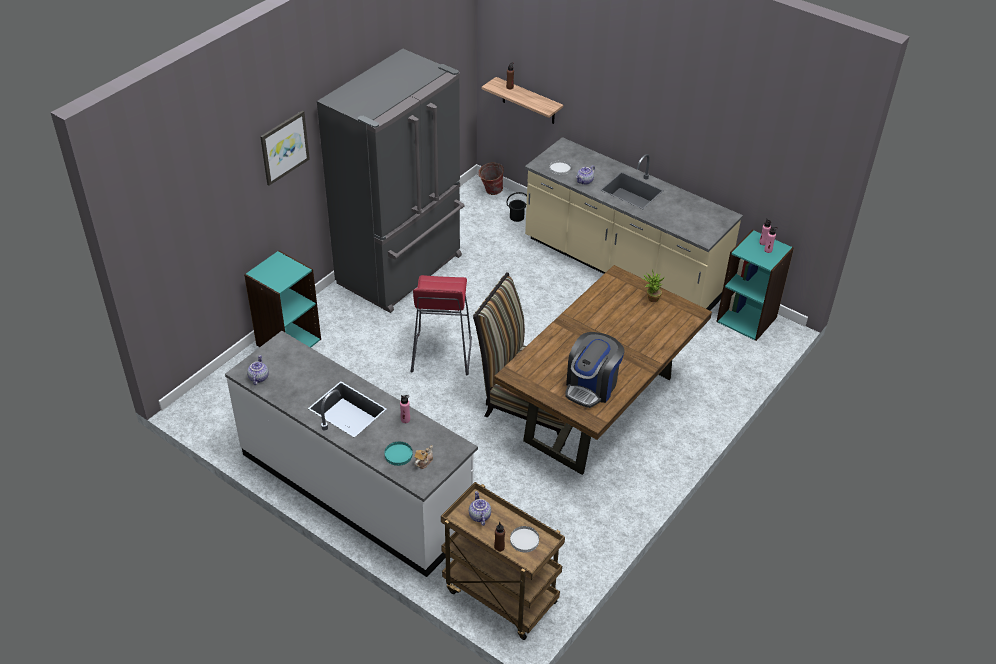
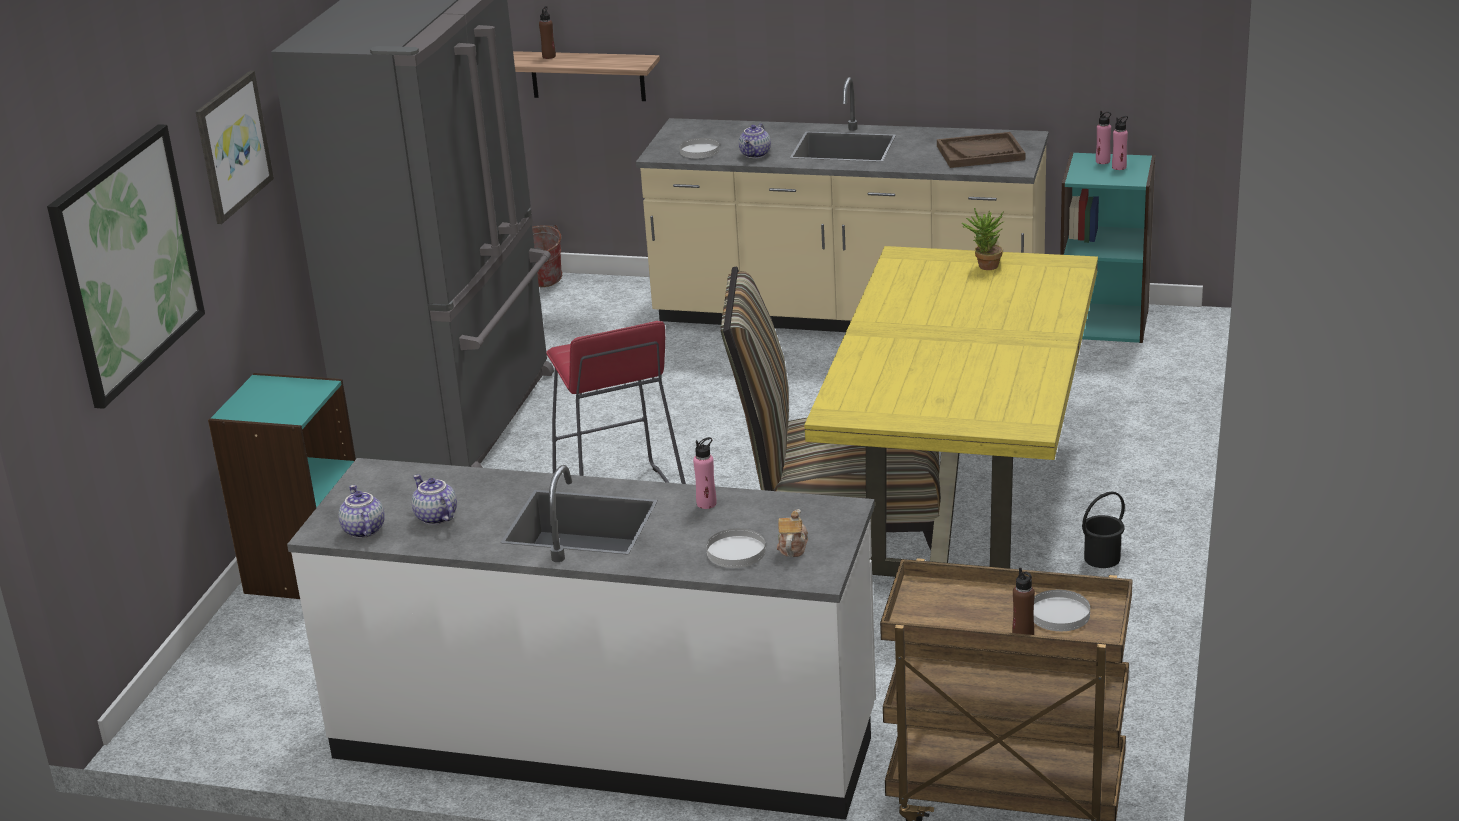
camera: 20 degrees left, 15 degrees down
(203, 211) = (126, 263): none -> picture
(398, 454) = (736, 551): turquoise plate -> white plate
(479, 516) = (946, 608): teapot -> teapot (435, 517)
(516, 217) = (613, 302): black bucket -> black bucket (1101, 558)
(591, 386) = (988, 390): coffee machine -> none
(599, 408) = (961, 494): brown dining table -> yellow dining table
(696, 220) = (980, 153): none -> brown tray

